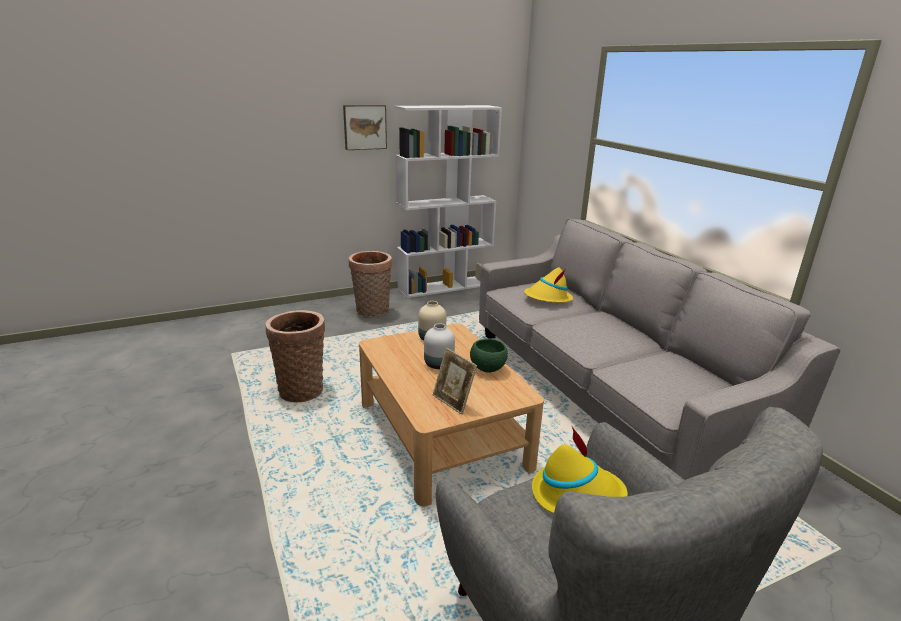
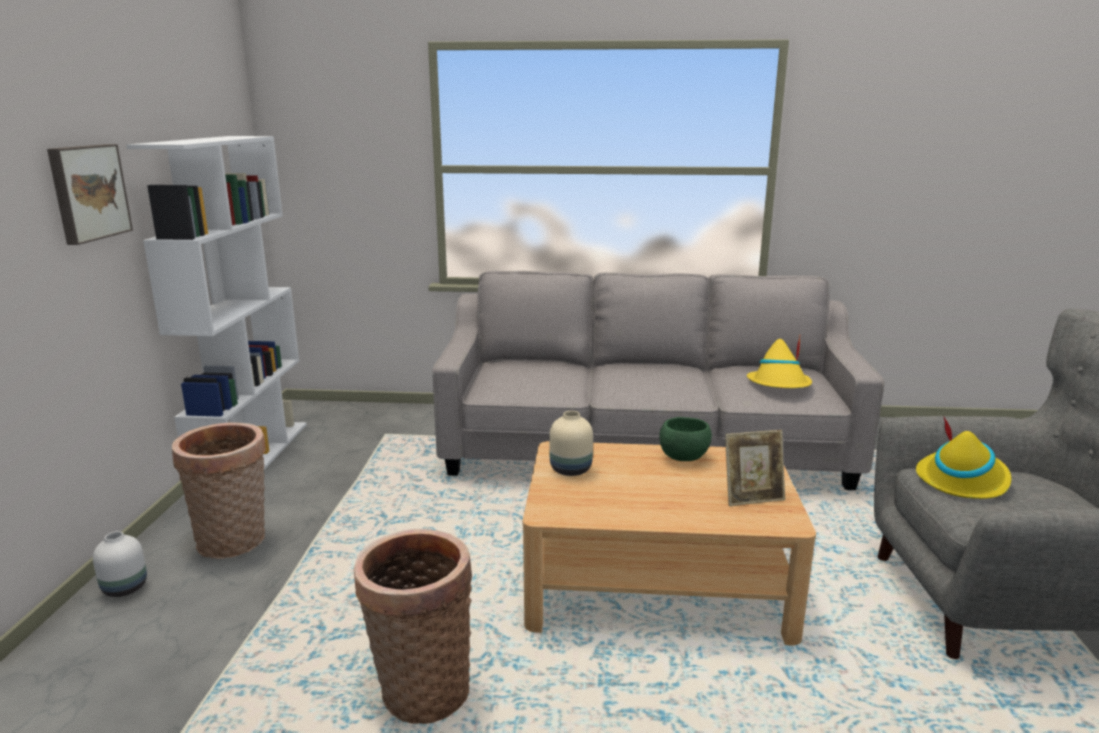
camera: 60 degrees left, 5 degrees down
(439, 364) = (648, 482): white vase -> white vase (125, 587)
(547, 298) = (543, 375): yellow hat -> yellow hat (779, 385)

